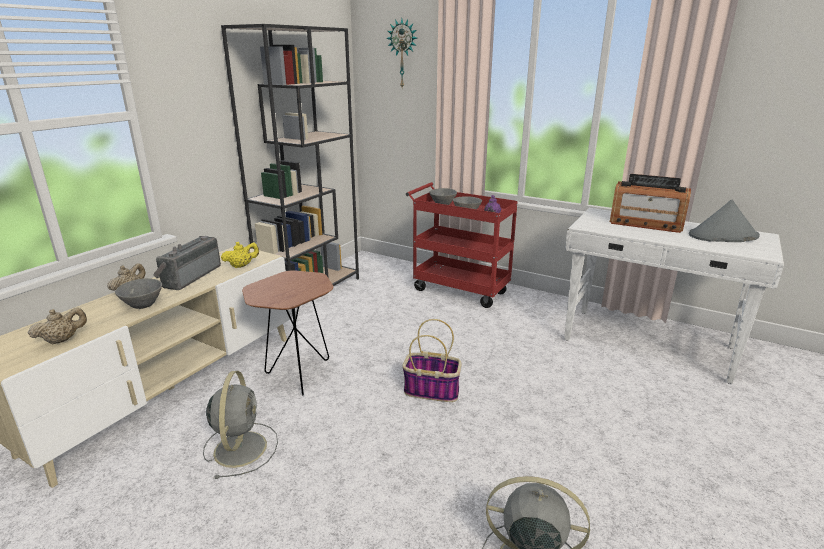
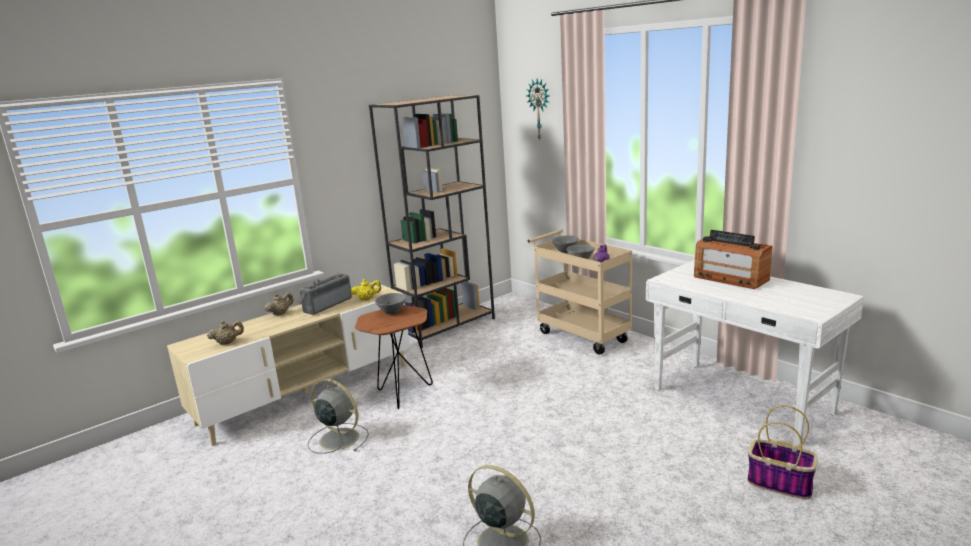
camera: 20 degrees right, 5 degrees down
(141, 305) = (284, 324): grey bowl -> grey bowl (391, 312)
(241, 447) = (338, 438): grey fan -> grey fan turned 75 degrees counterclockwise
(432, 390) = (503, 418): basket -> basket (781, 483)
(458, 291) = (581, 337): red cart -> beige cart
(723, 236) = (795, 294): grey hat -> none

